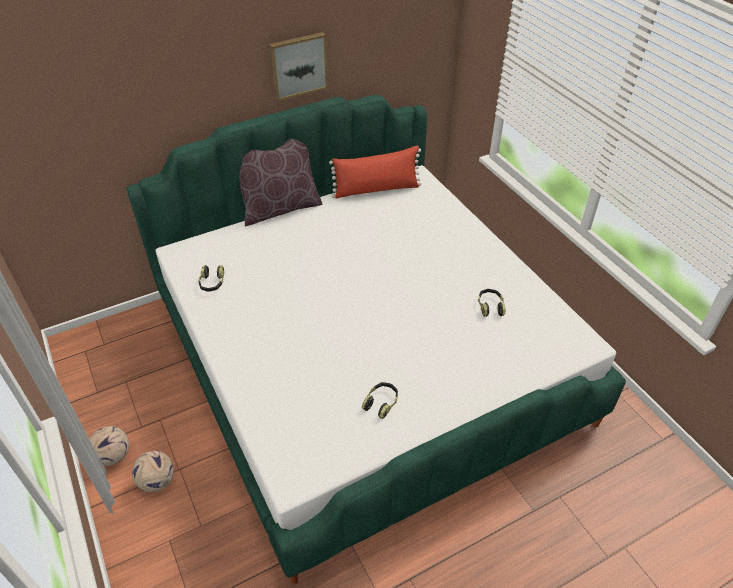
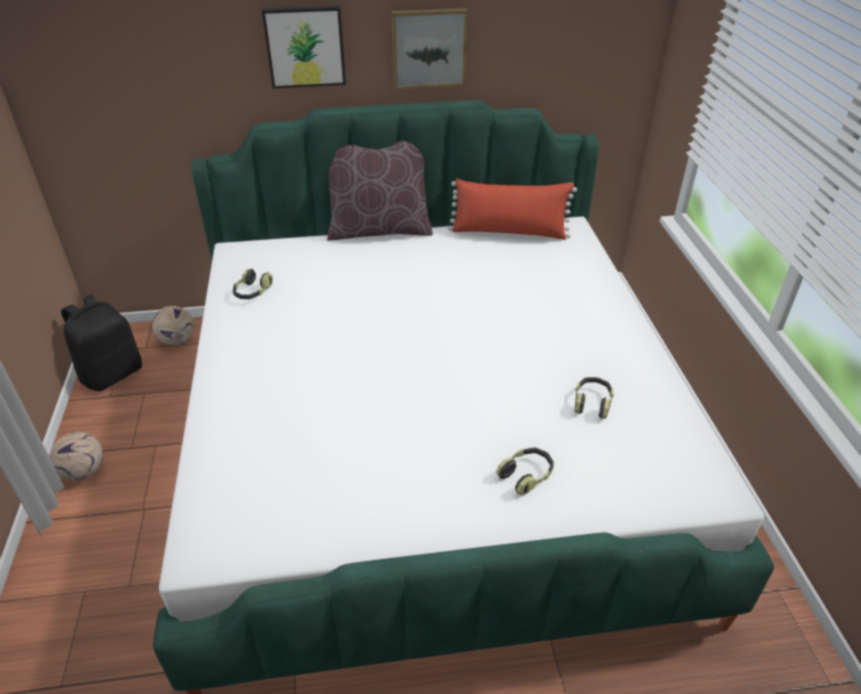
camera: 20 degrees right, 5 degrees down
(88, 373) = (112, 373): none -> black backpack
(157, 482) = (111, 516): football -> football (177, 341)
(206, 82) = (305, 46): none -> picture
(381, 403) = (373, 487): headphones -> headphones (526, 475)

